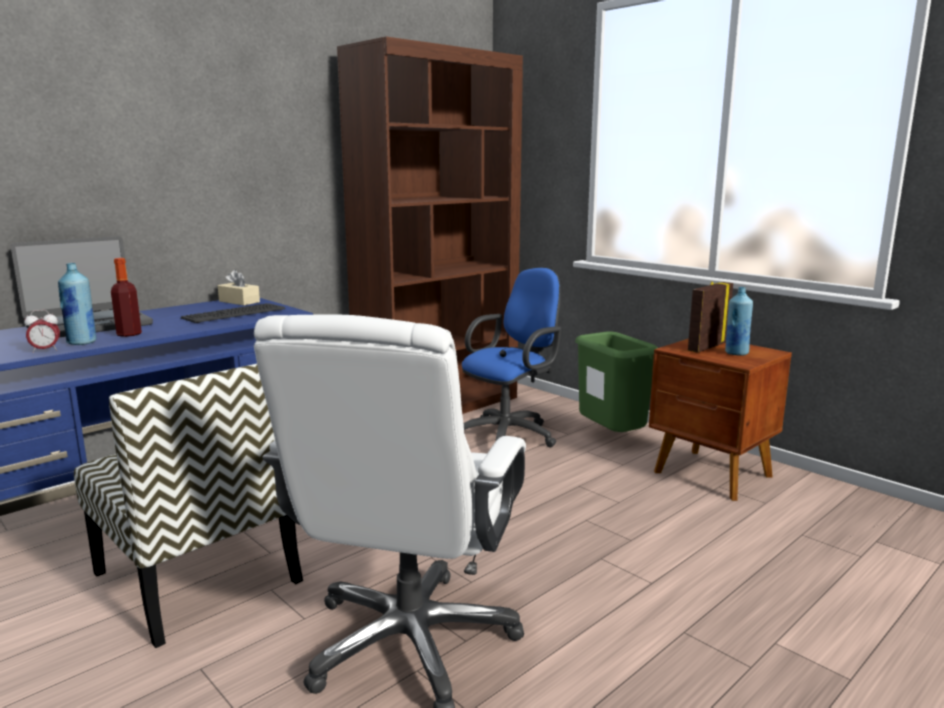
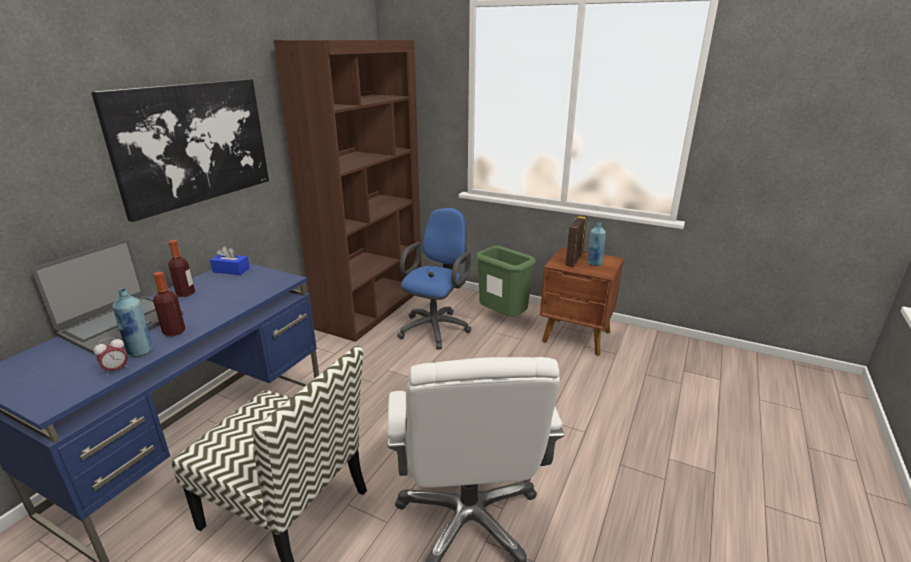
camera: 20 degrees left, 10 degrees up
(173, 312) = (185, 293): none -> bottle
(220, 149) = (193, 144): none -> picture
(234, 314) = (242, 288): keyboard -> none
(239, 301) = (231, 270): beige tissue box -> blue tissue box

